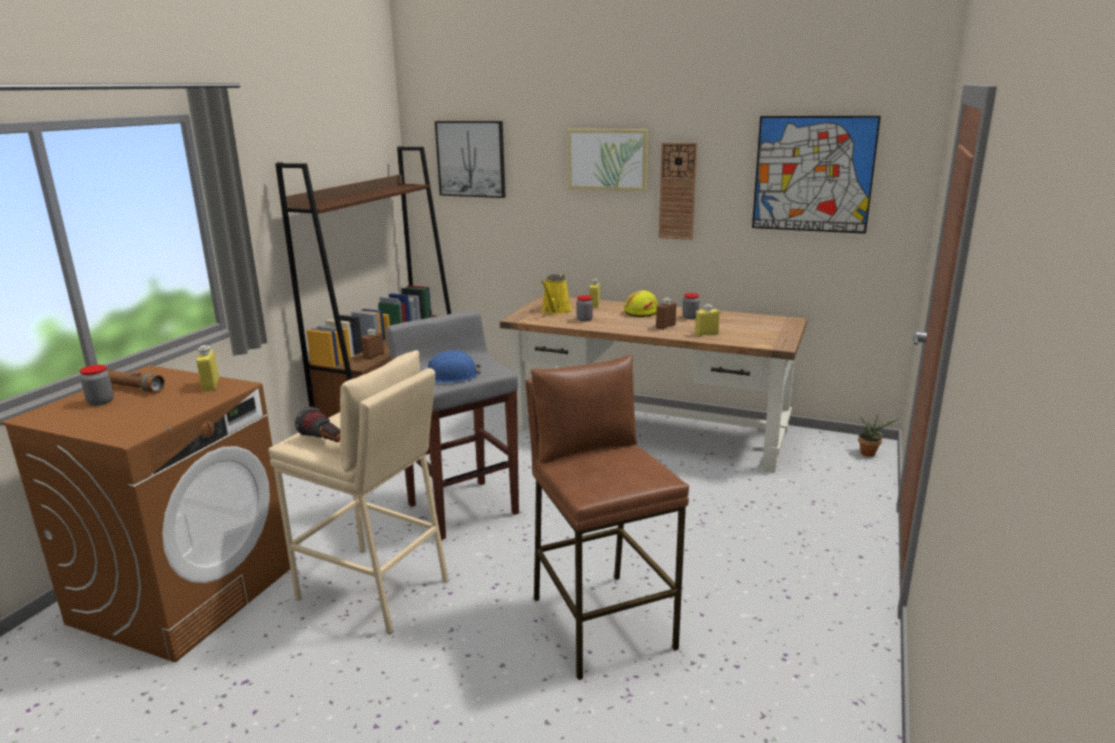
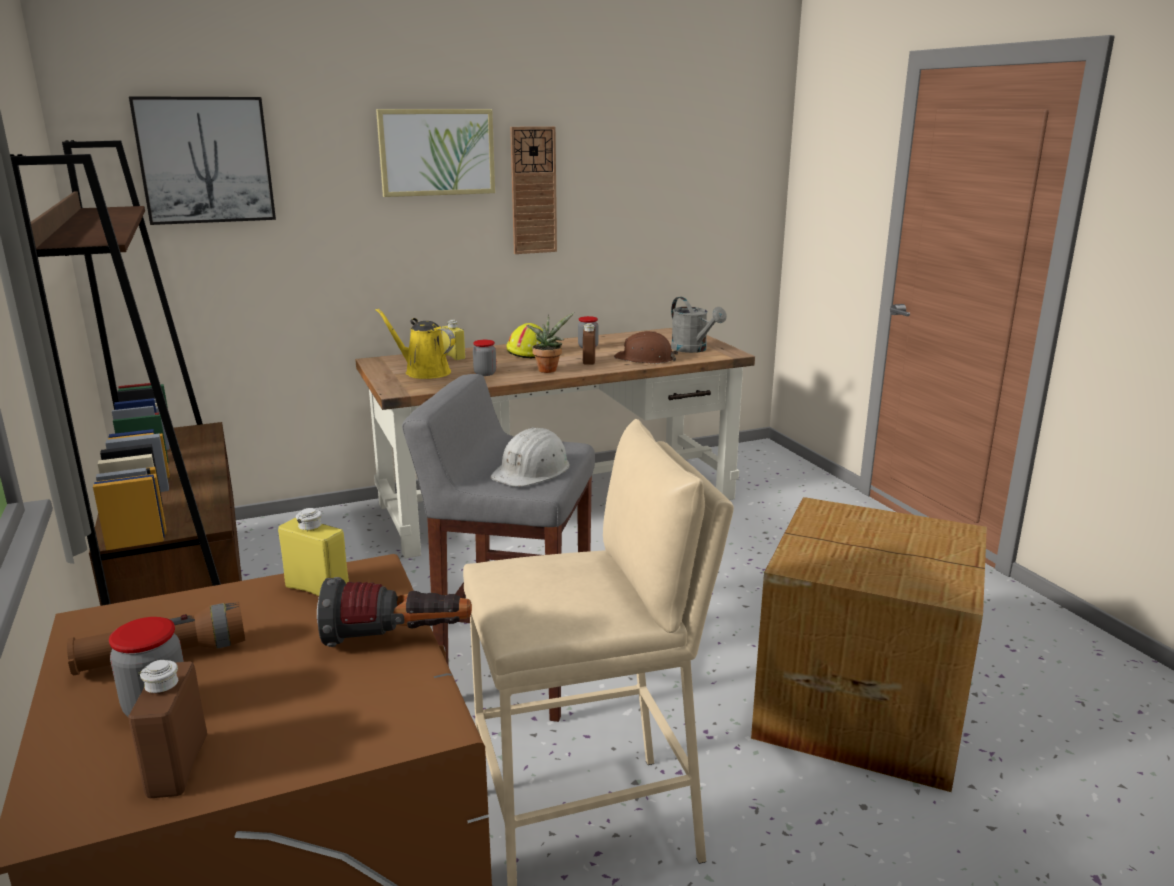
camera: 45 degrees left, 0 degrees up
(326, 443) = (575, 608): flashlight -> flashlight (397, 640)
(373, 356) = (200, 505): brown bottle -> brown bottle (177, 766)
(450, 376) = (532, 471): blue hard hat -> white hard hat
(555, 310) = (424, 372): yellow watering can -> yellow watering can turned 150 degrees clockwise
(601, 622) = (857, 705): brown stool -> cardboard box
(706, 334) = (645, 358): yellow bottle -> brown hard hat
(759, 336) = (693, 349): none -> grey watering can
(813, 174) = (681, 160): picture -> none
(869, 453) = (769, 455): potted plant -> potted plant (548, 369)

